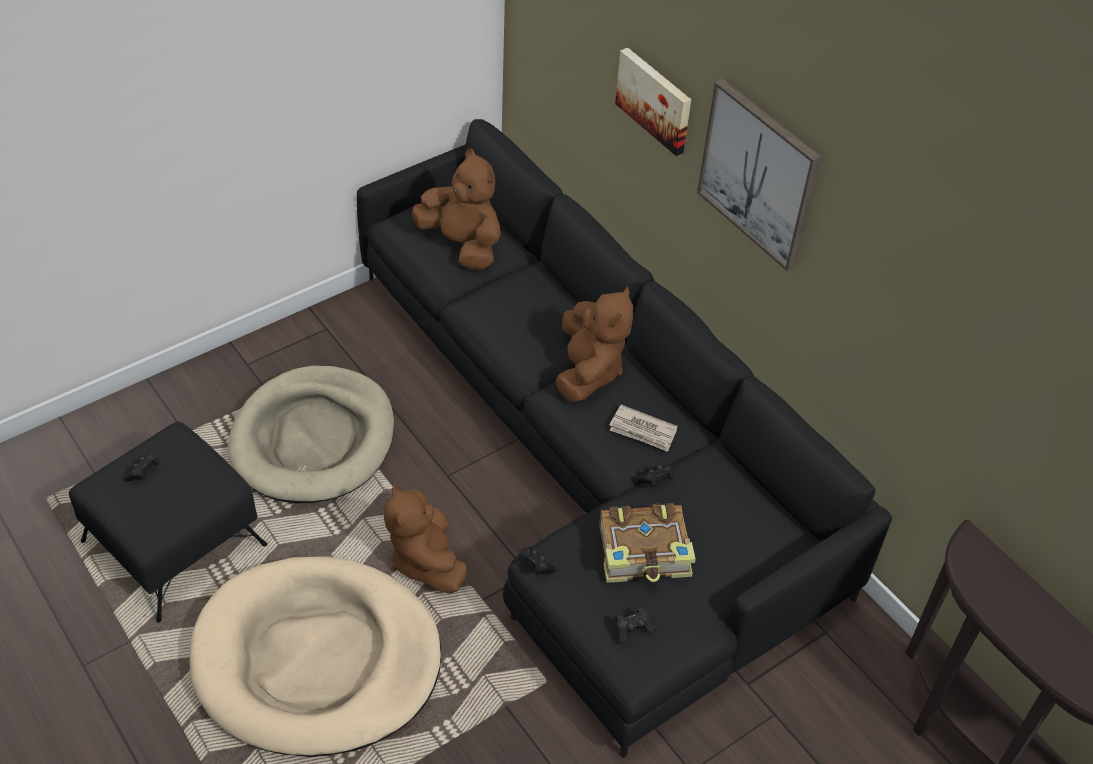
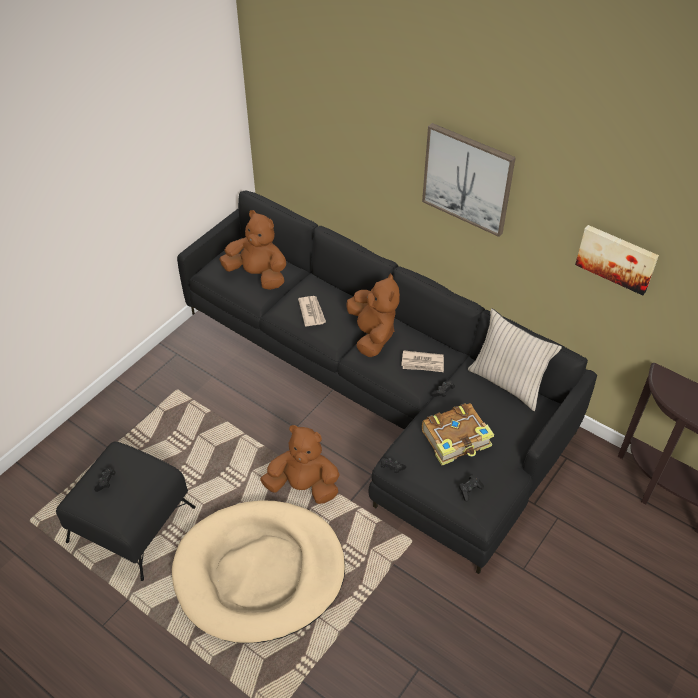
camera: 15 degrees left, 0 degrees up
(314, 439) = (198, 428): beige dog bed -> none
(425, 560) = (303, 486): brown plush toy -> brown plush toy turned 135 degrees clockwise
(515, 316) = (312, 312): none -> newspaper
(655, 100) = (379, 148): picture -> picture (617, 258)
(758, 493) = (507, 382): none -> beige pillow

